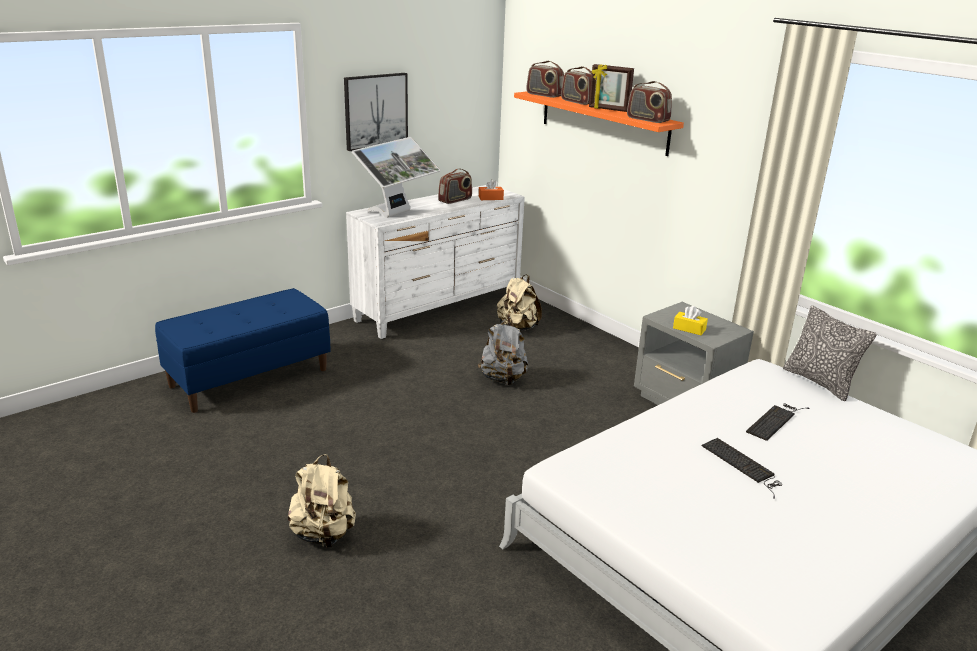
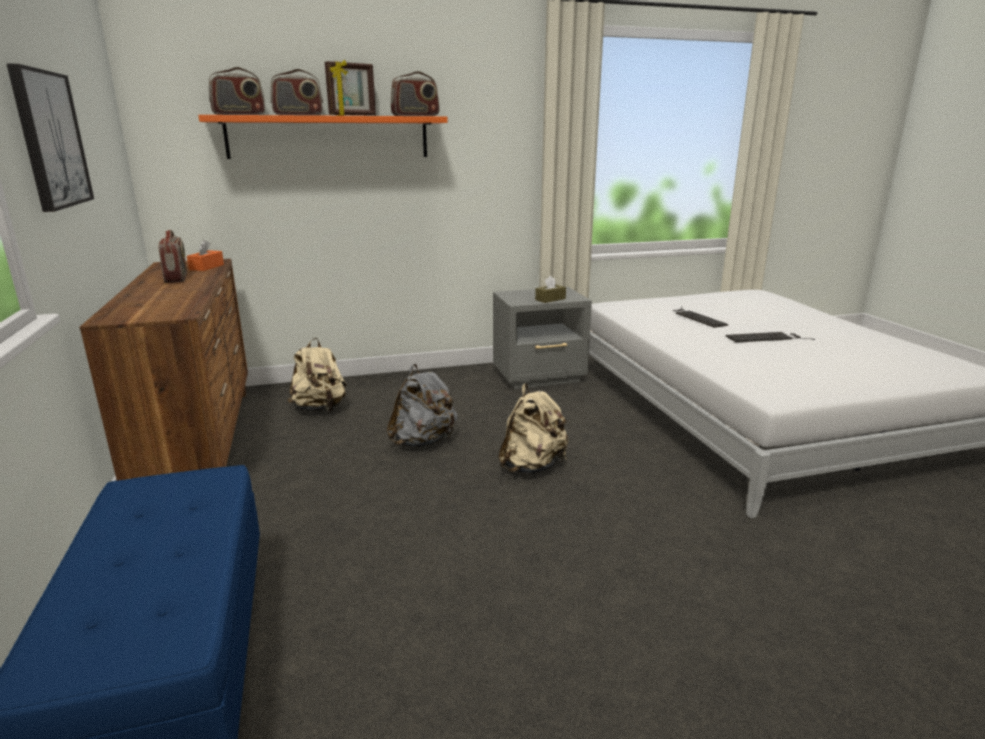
camera: 65 degrees left, 5 degrees down
(323, 534) = (718, 655): beige backpack -> beige backpack (532, 467)
(396, 213) = (161, 304): monitor -> none
(438, 309) = (201, 442): white dresser -> brown dresser
(689, 329) = (550, 299): yellow tissue box -> brown tissue box
(819, 382) = (639, 298): pillow -> none

